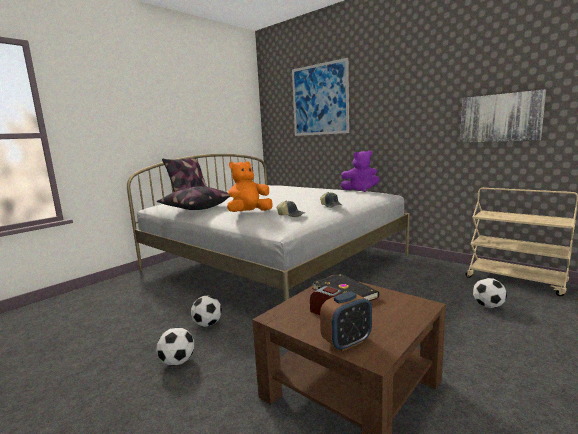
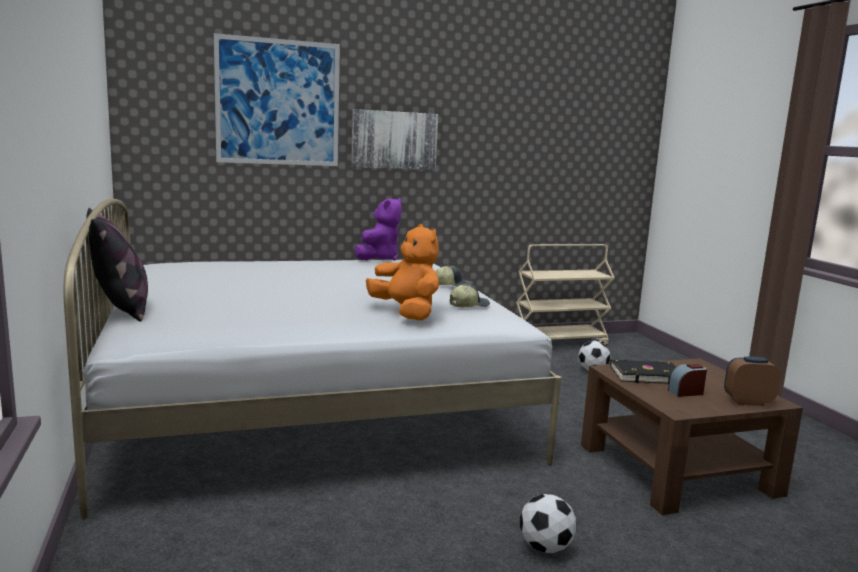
camera: 60 degrees left, 0 degrees up
(195, 208) = (275, 324): pillow -> none
(207, 324) = (459, 503): football -> none
(249, 213) = (406, 313): orange plush toy -> orange plush toy turned 150 degrees clockwise
(347, 342) = (748, 402): alarm clock -> alarm clock turned 90 degrees counterclockwise
(500, 118) = (534, 165): picture -> picture (394, 140)

